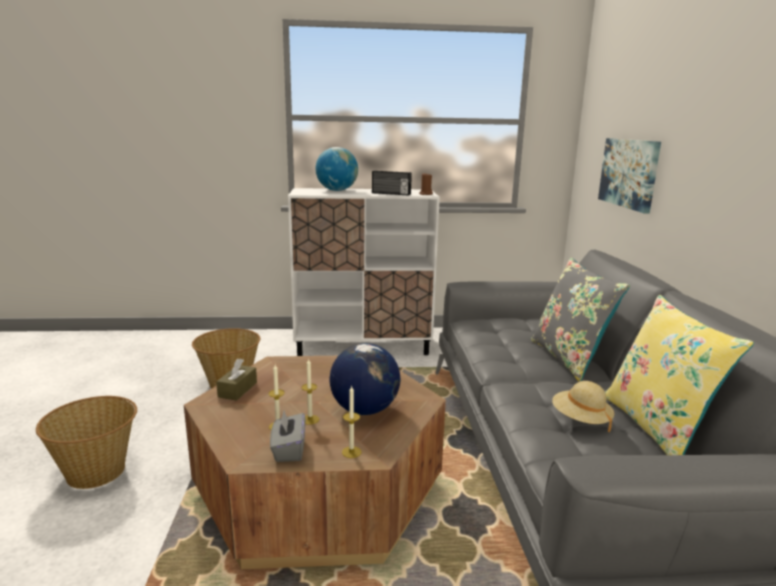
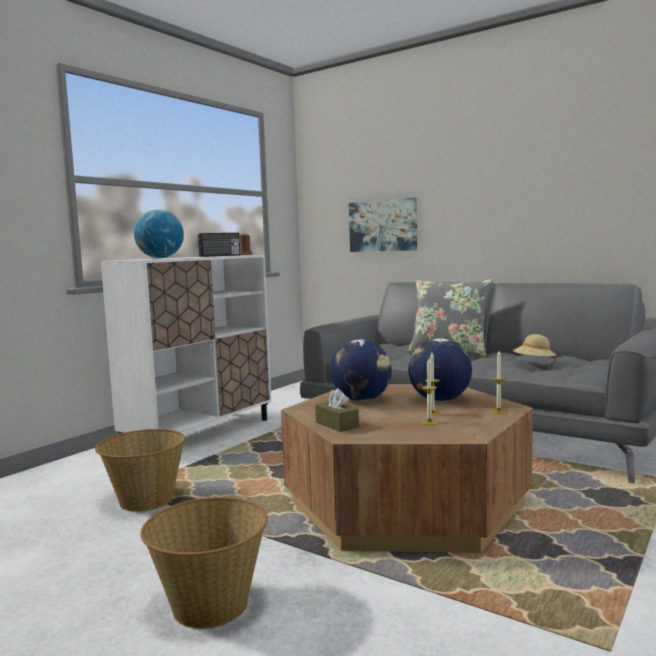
camera: 50 degrees left, 10 degrees down
(288, 450) = (473, 424): grey tissue box -> none
(326, 376) = (362, 400): none -> globe
(657, 427) = (558, 356): yellow pillow -> none

